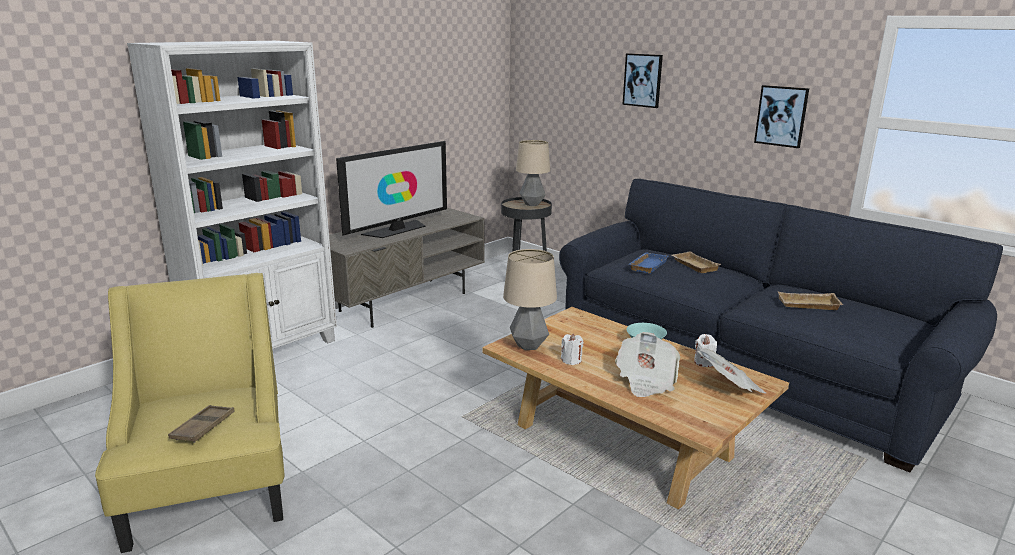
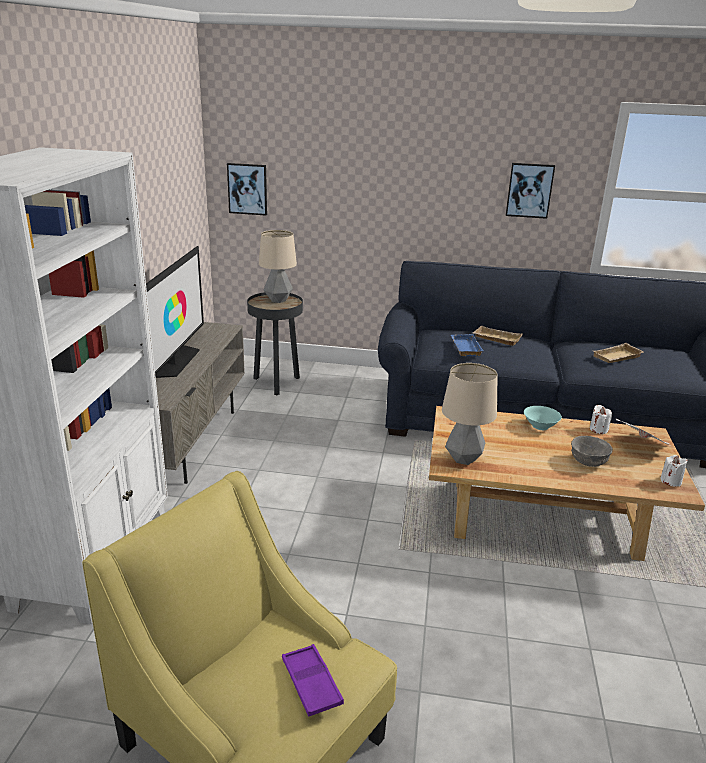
camera: 35 degrees left, 5 degrees up
(203, 427) = (311, 683): brown tray -> purple tray
(571, 360) = (515, 462): white candle -> white candle (670, 481)
(643, 80) = (383, 159): picture -> picture (247, 189)
(646, 381) = (589, 461): newspaper -> grey bowl

